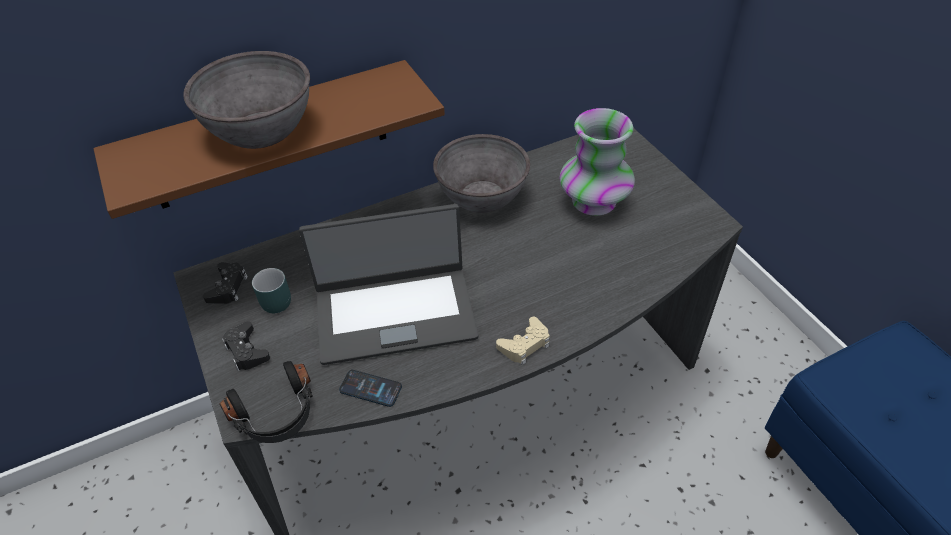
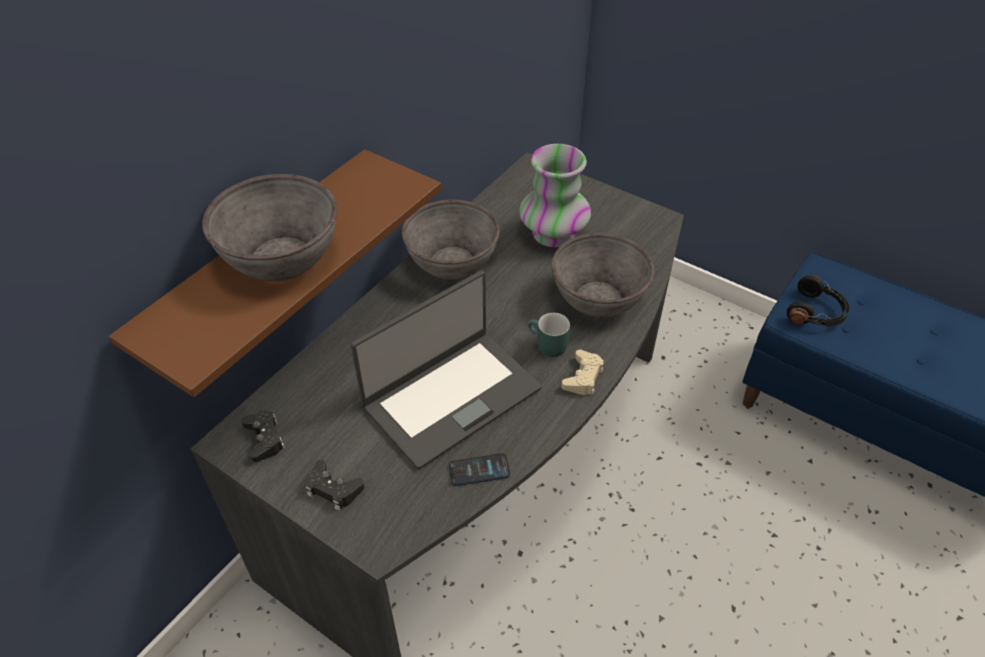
camera: 30 degrees left, 0 degrees up
(273, 300) = (322, 432): turquoise mug -> turquoise mug (546, 346)
(277, 415) = (410, 531): black headphones -> black headphones (816, 313)
(593, 277) = (598, 299): none -> grey bowl

